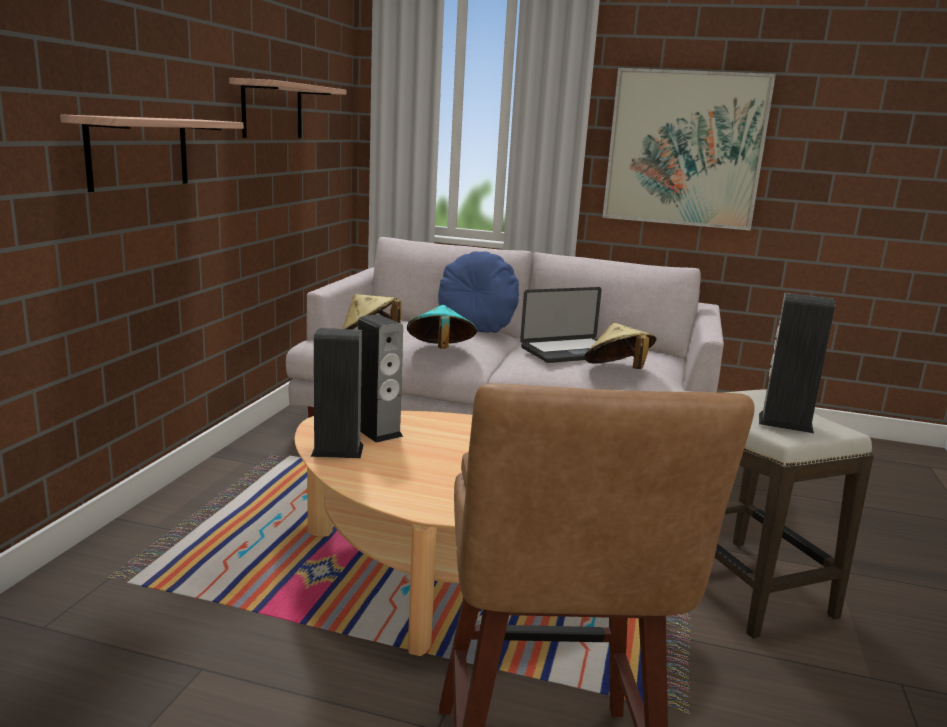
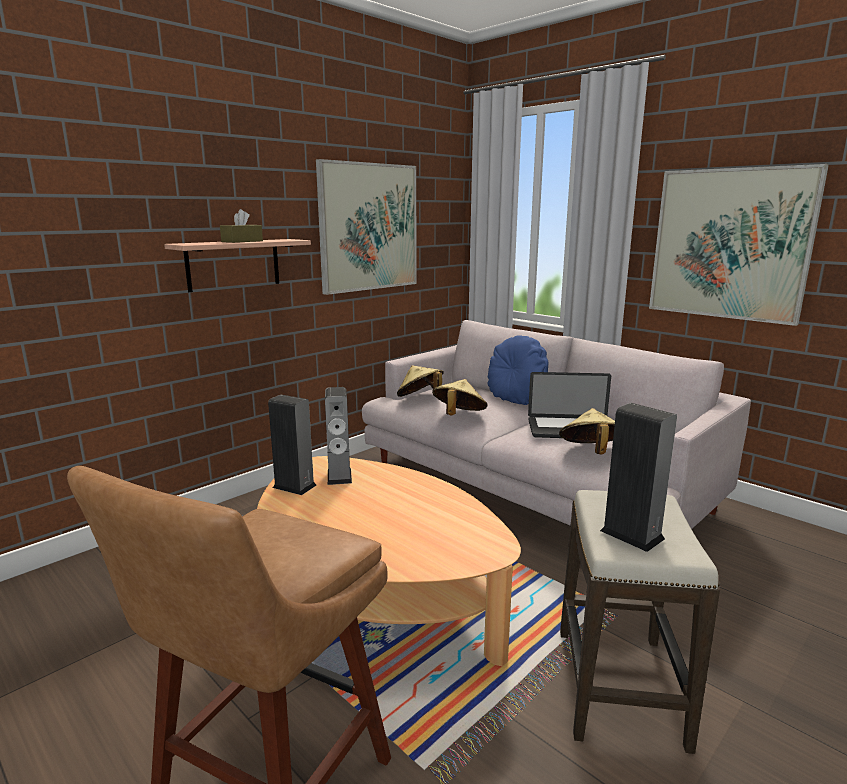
camera: 30 degrees right, 0 degrees up
(164, 118) = (242, 241): none -> brown tissue box
(272, 110) = (369, 227): shelf -> picture
(440, 350) = (458, 416): turquoise hat -> beige hat

